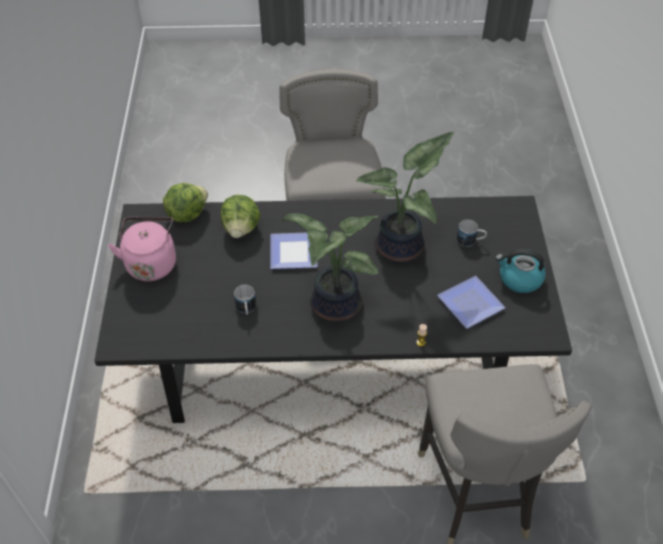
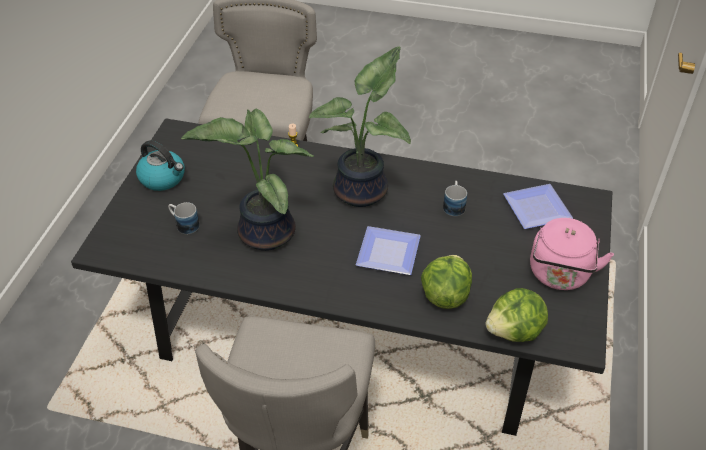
camera: 165 degrees left, 5 degrees down
(468, 303) = (229, 168): plate -> plate (539, 209)

